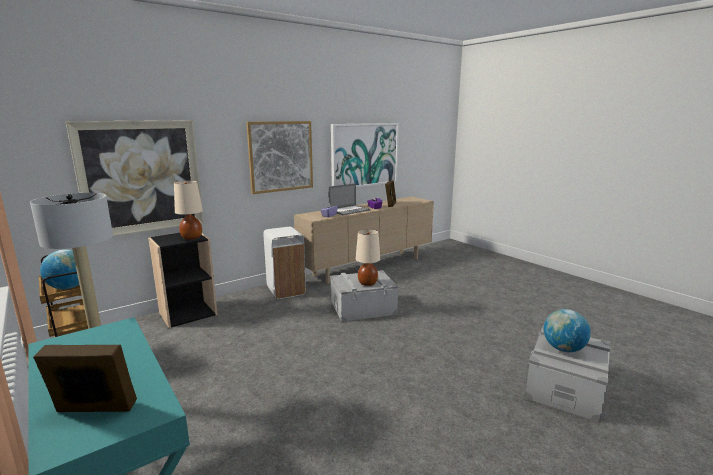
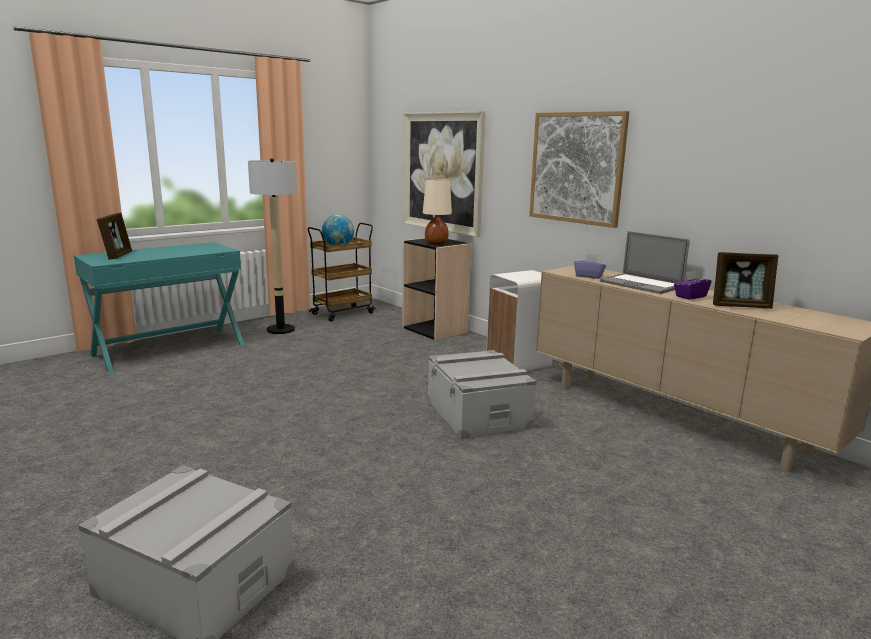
camera: 85 degrees right, 0 degrees up
(365, 155) = (744, 187): picture -> none
(368, 283) = (466, 370): beige table lamp -> none
(563, 349) = (197, 504): globe -> none

